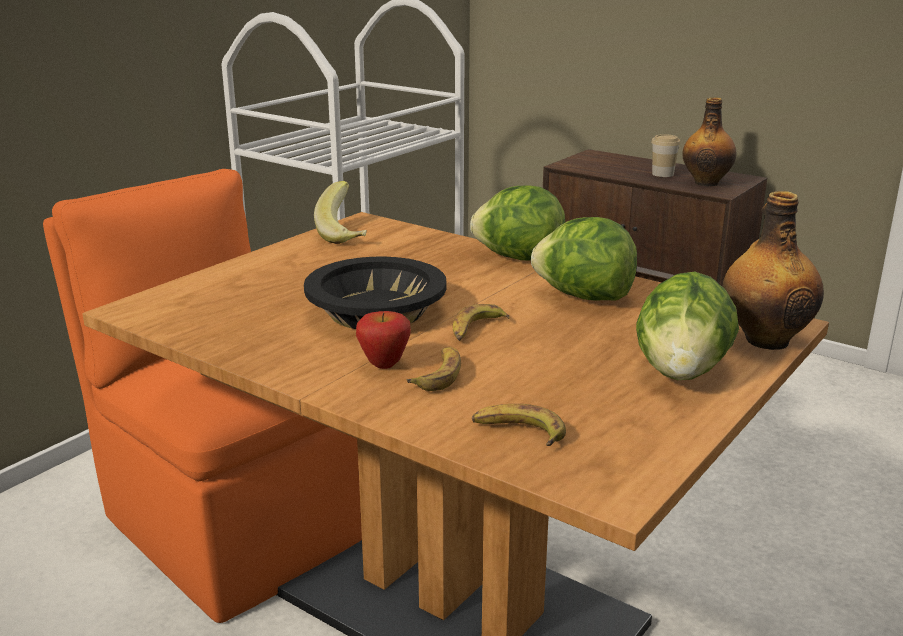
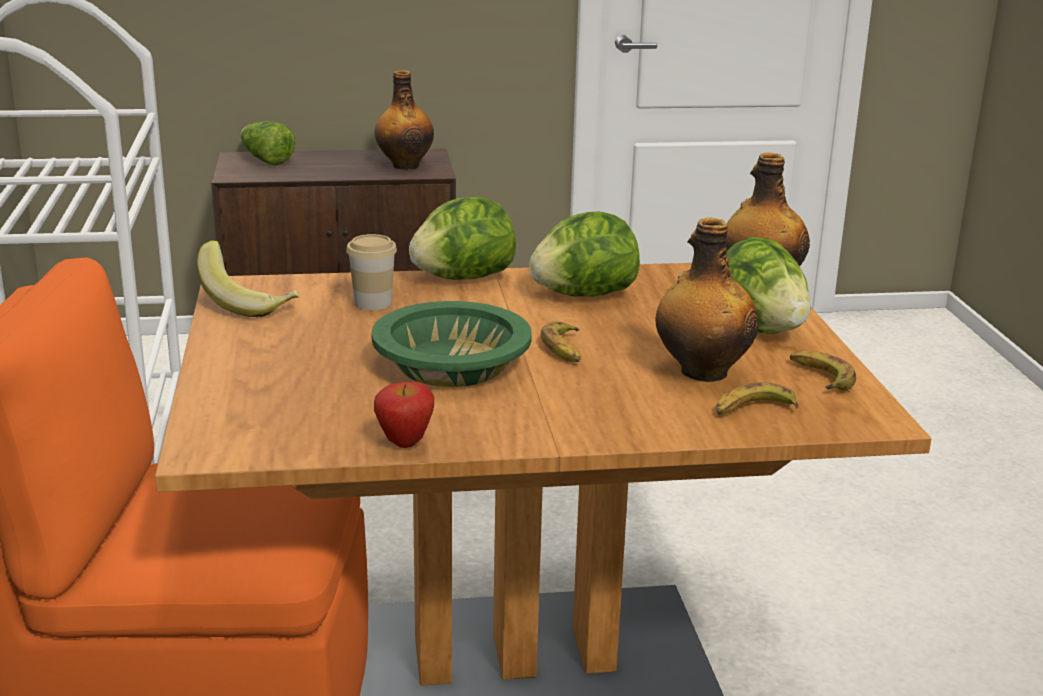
camera: 45 degrees left, 0 degrees up
(377, 311) = (452, 364): black bowl -> green bowl
(384, 365) = (561, 403): apple -> apple (405, 443)
(438, 374) = (616, 394): banana -> banana (820, 377)
(545, 386) = (702, 372): none -> bottle
(608, 159) = (266, 160): none -> lettuce
(662, 174) = (349, 165): cup -> cup (373, 303)

